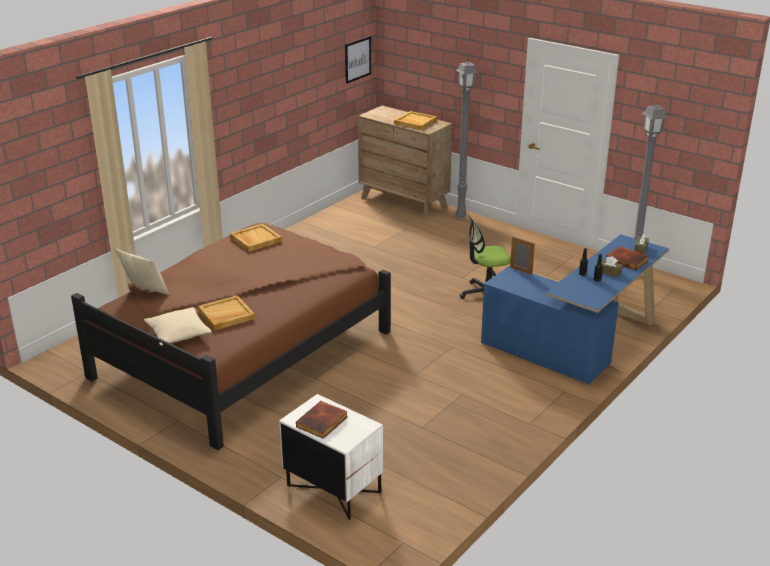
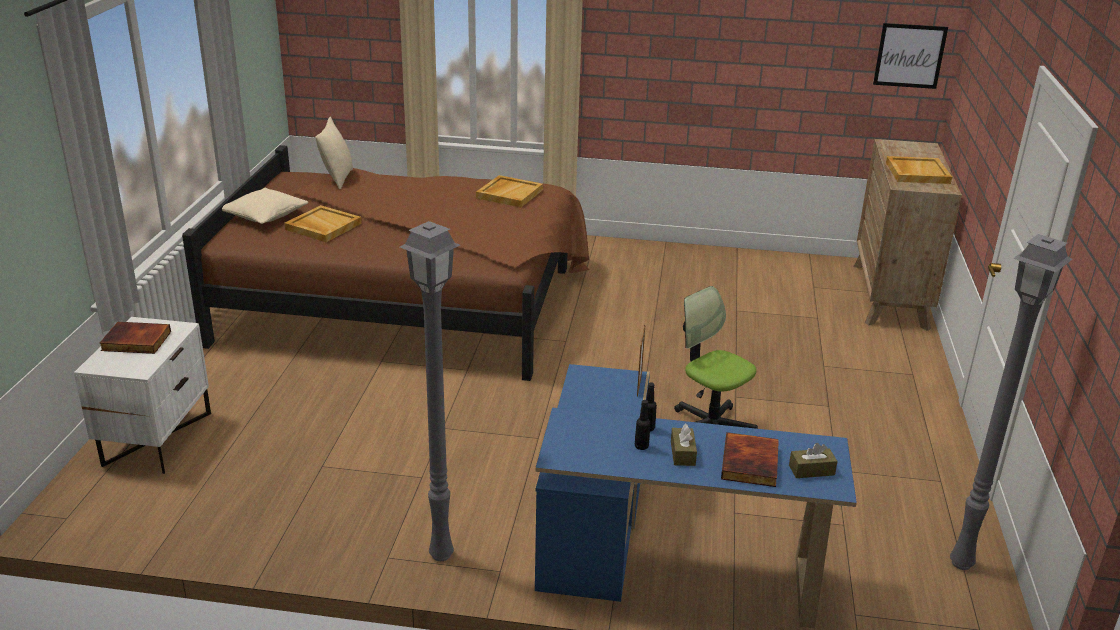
camera: 60 degrees right, 0 degrees up
(461, 216) = (917, 348): grey floor lamp -> grey floor lamp (443, 554)

